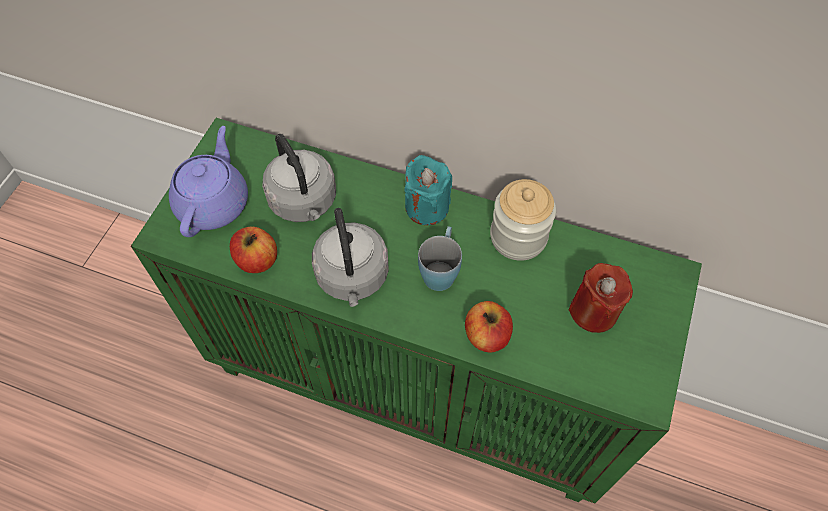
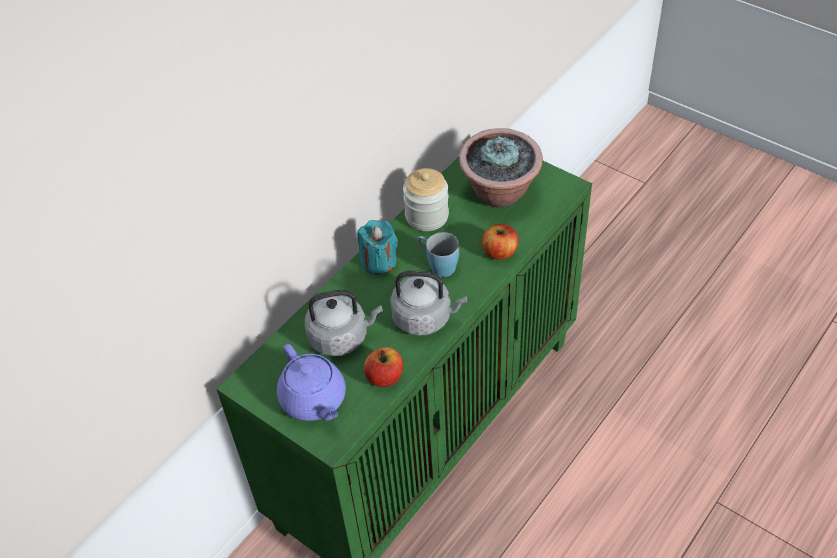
camera: 70 degrees left, 10 degrees down
(214, 203) = (314, 400): purple teapot -> purple teapot turned 150 degrees counterclockwise
(593, 311) = (500, 193): red candle -> potted plant

